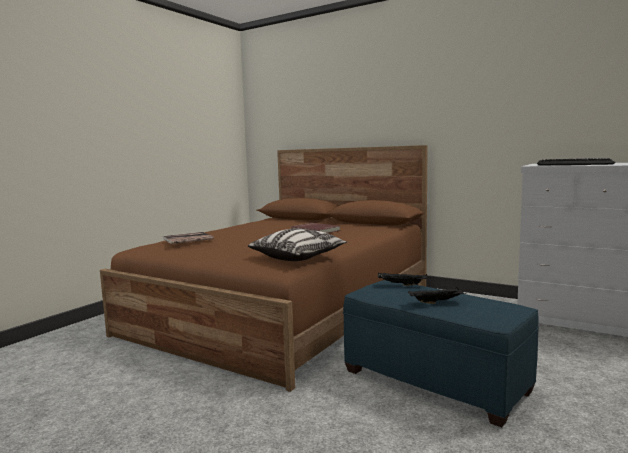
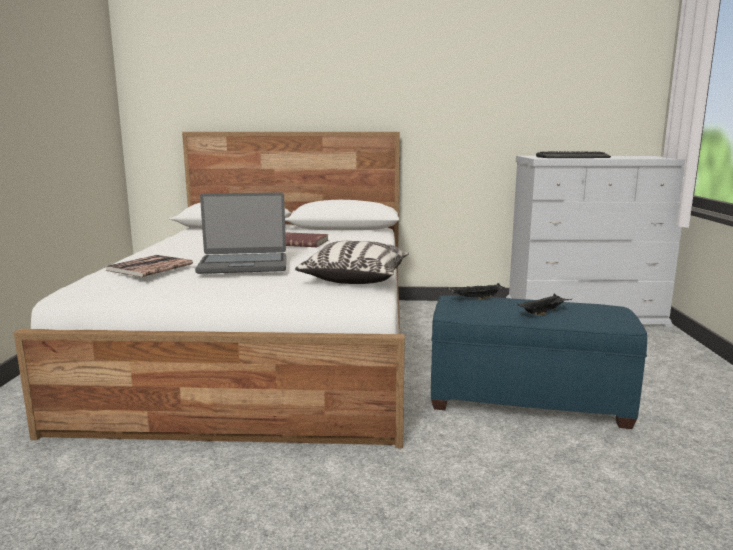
camera: 30 degrees left, 5 degrees up
(243, 242) = (243, 265): none -> laptop
(287, 309) = (269, 349): brown bed -> white bed

